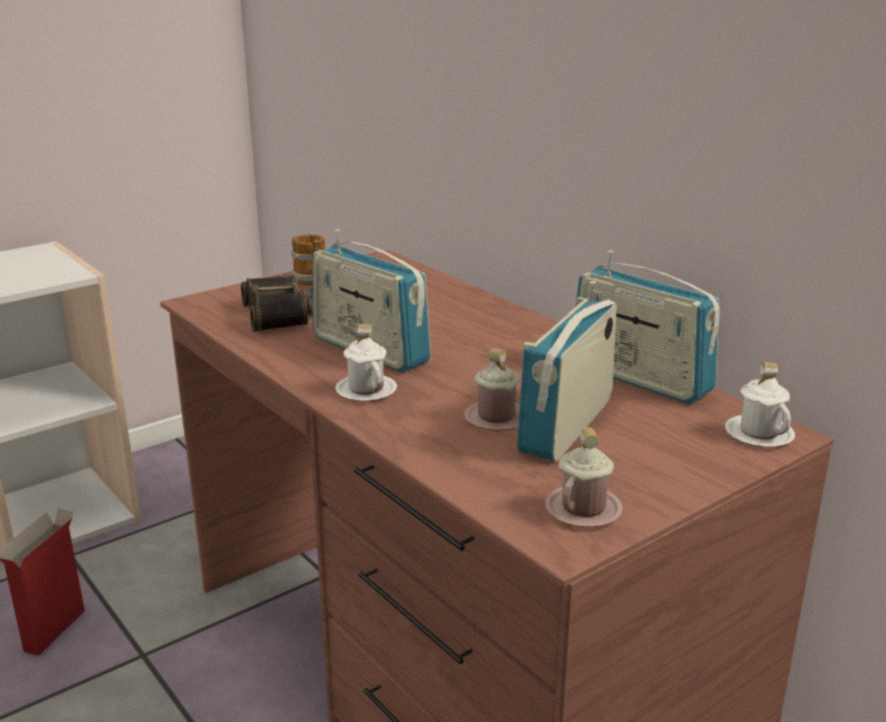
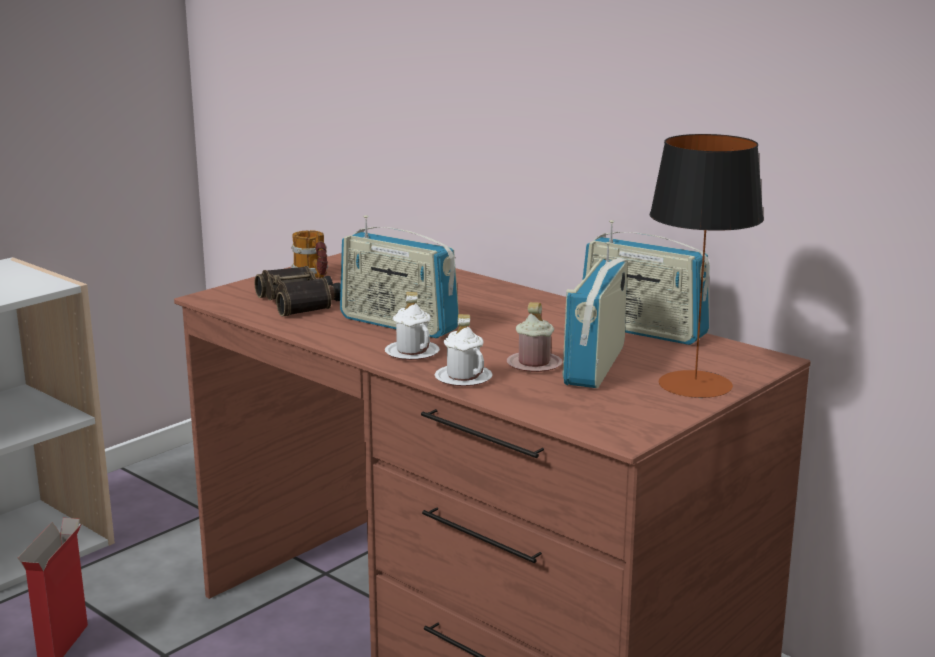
camera: 10 degrees left, 5 degrees down
(583, 509) = (630, 416): pink mug -> none
(678, 465) = (695, 385): none -> table lamp
(759, 434) = (751, 361): white mug -> white mug (463, 378)

